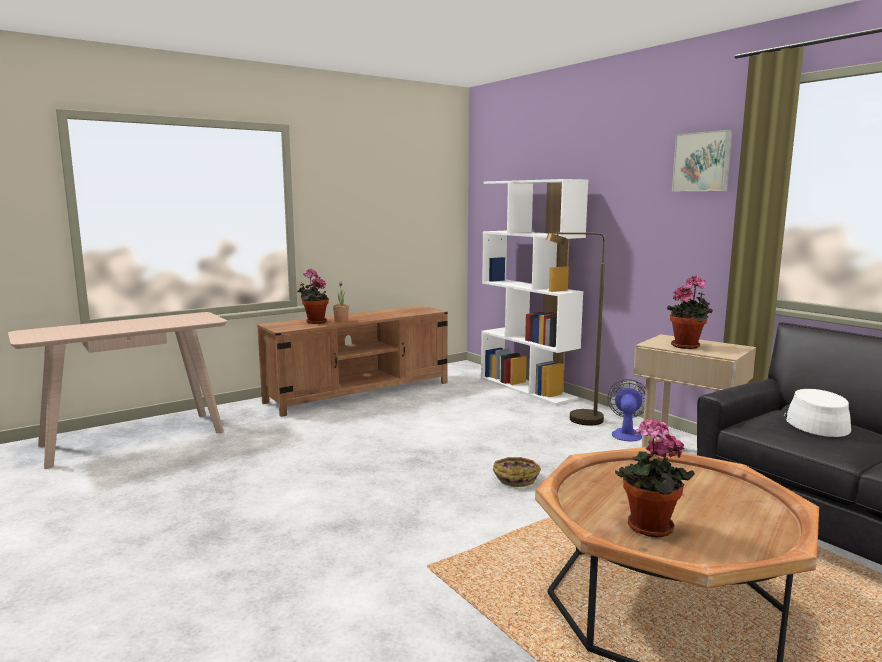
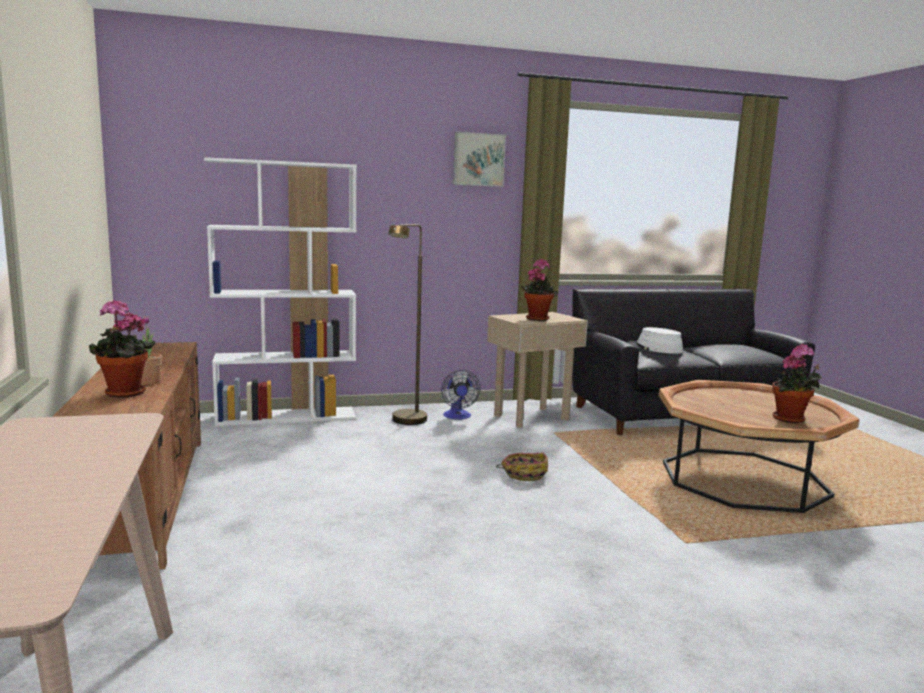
camera: 70 degrees left, 0 degrees up
(626, 433) = (458, 416): fan -> fan turned 135 degrees counterclockwise

